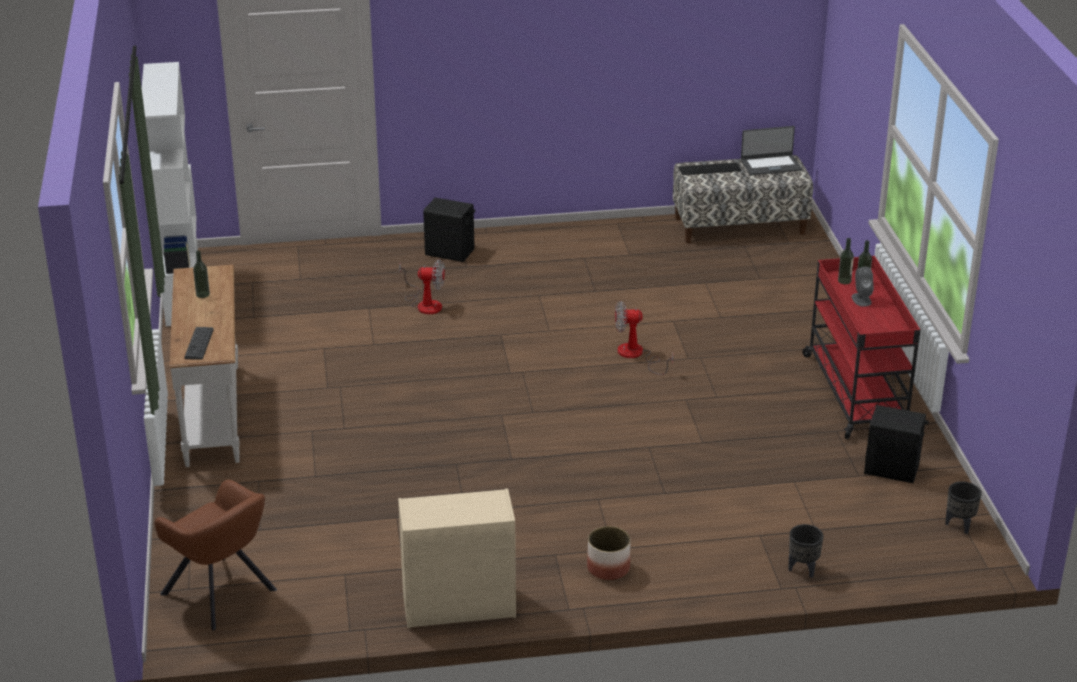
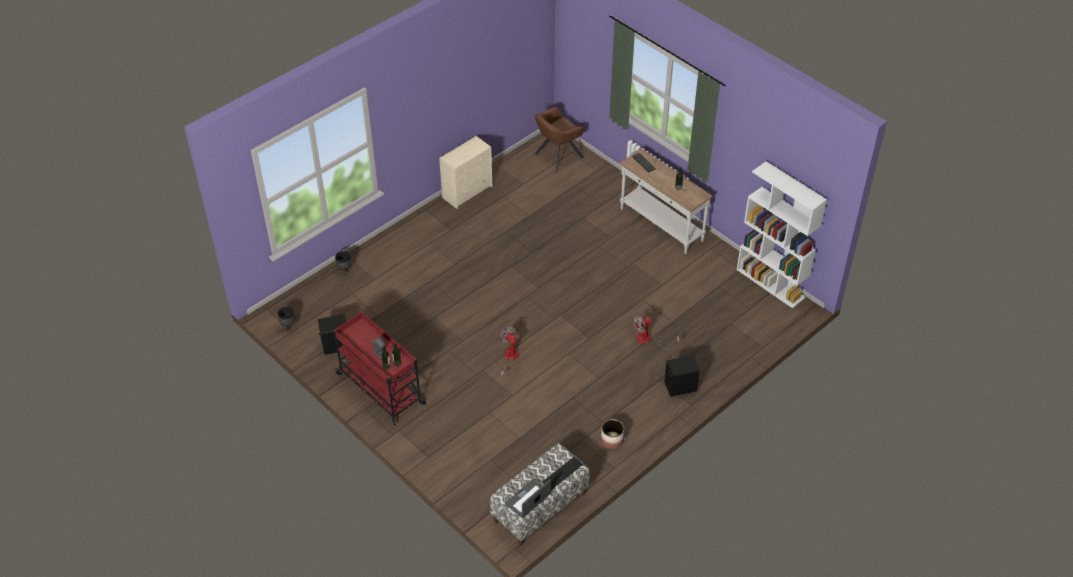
camera: 145 degrees right, 15 degrees up
(222, 594) = (557, 156): brown armchair -> brown armchair turned 45 degrees counterclockwise
(608, 568) = (424, 234): planter -> planter (612, 440)
(636, 355) = (509, 358): fan -> fan turned 90 degrees counterclockwise

